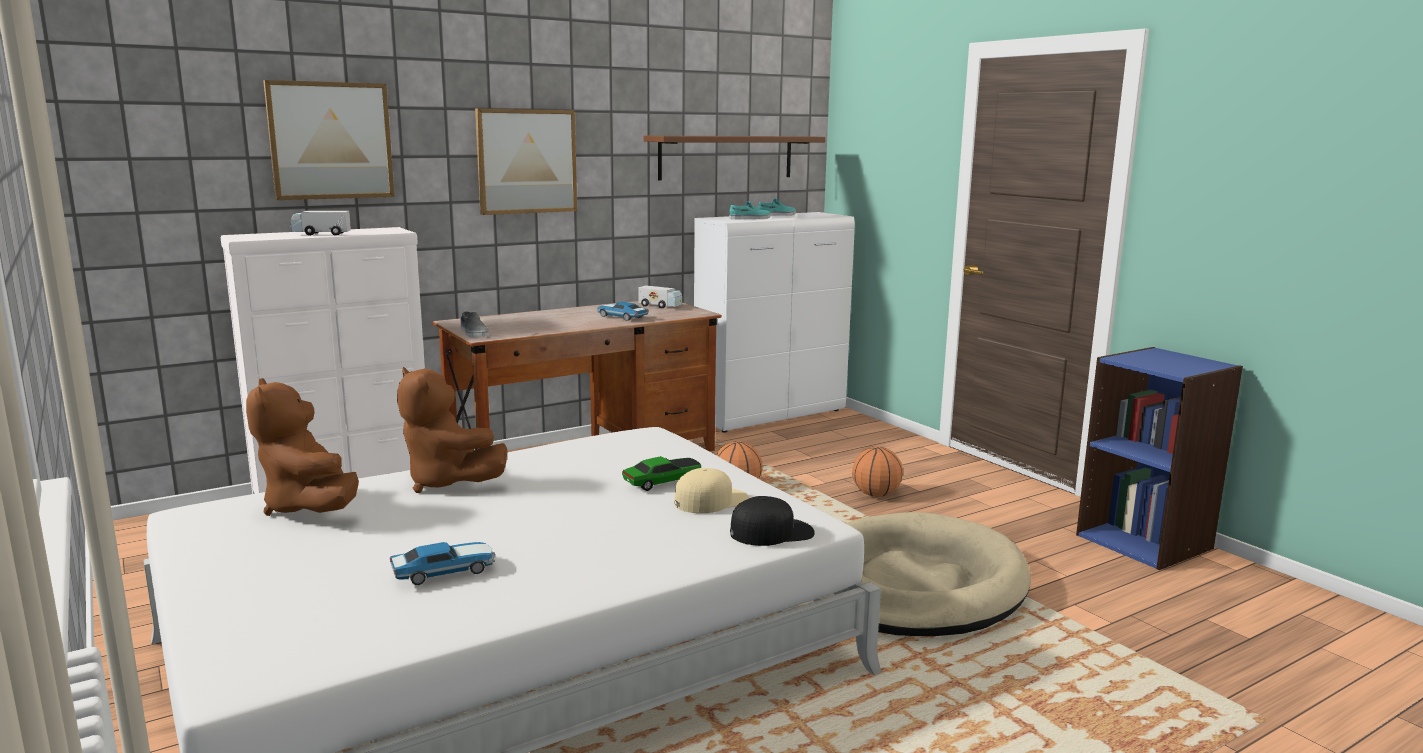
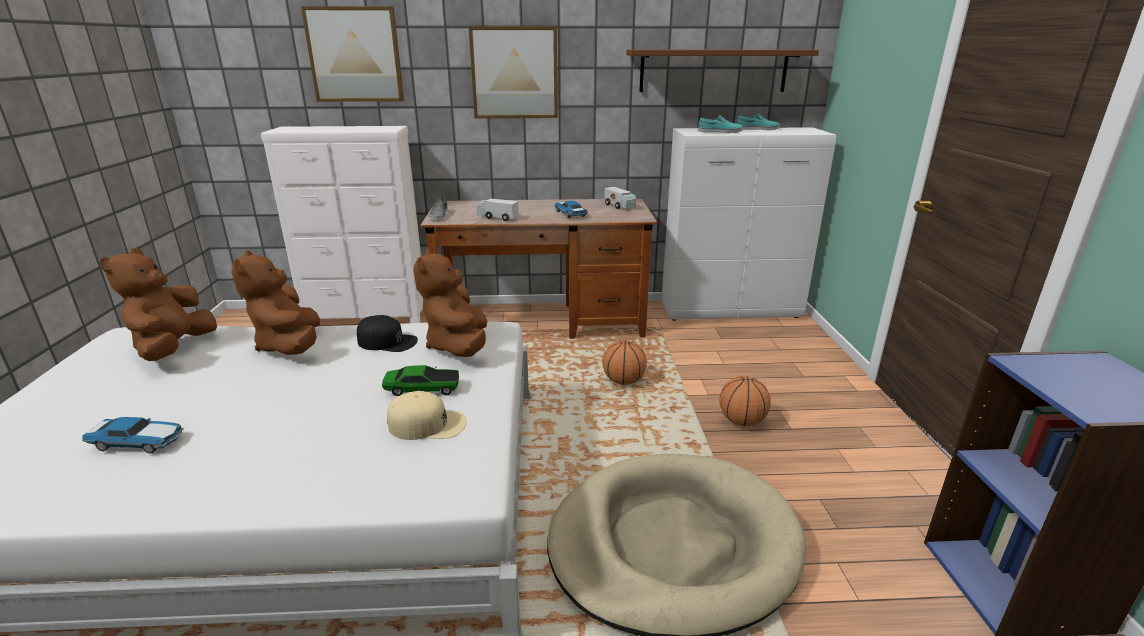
camera: 30 degrees right, 10 degrees up
(321, 234) = (334, 129): toy truck -> toy truck (498, 217)
(637, 450) = (458, 346): none -> brown plush toy
(772, 532) = (417, 484): black cap -> black cap (387, 341)

